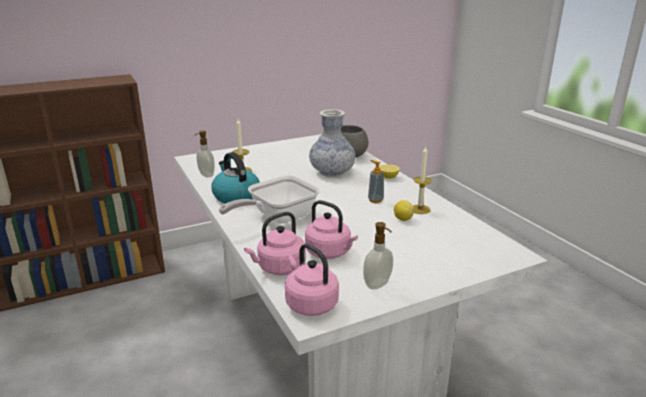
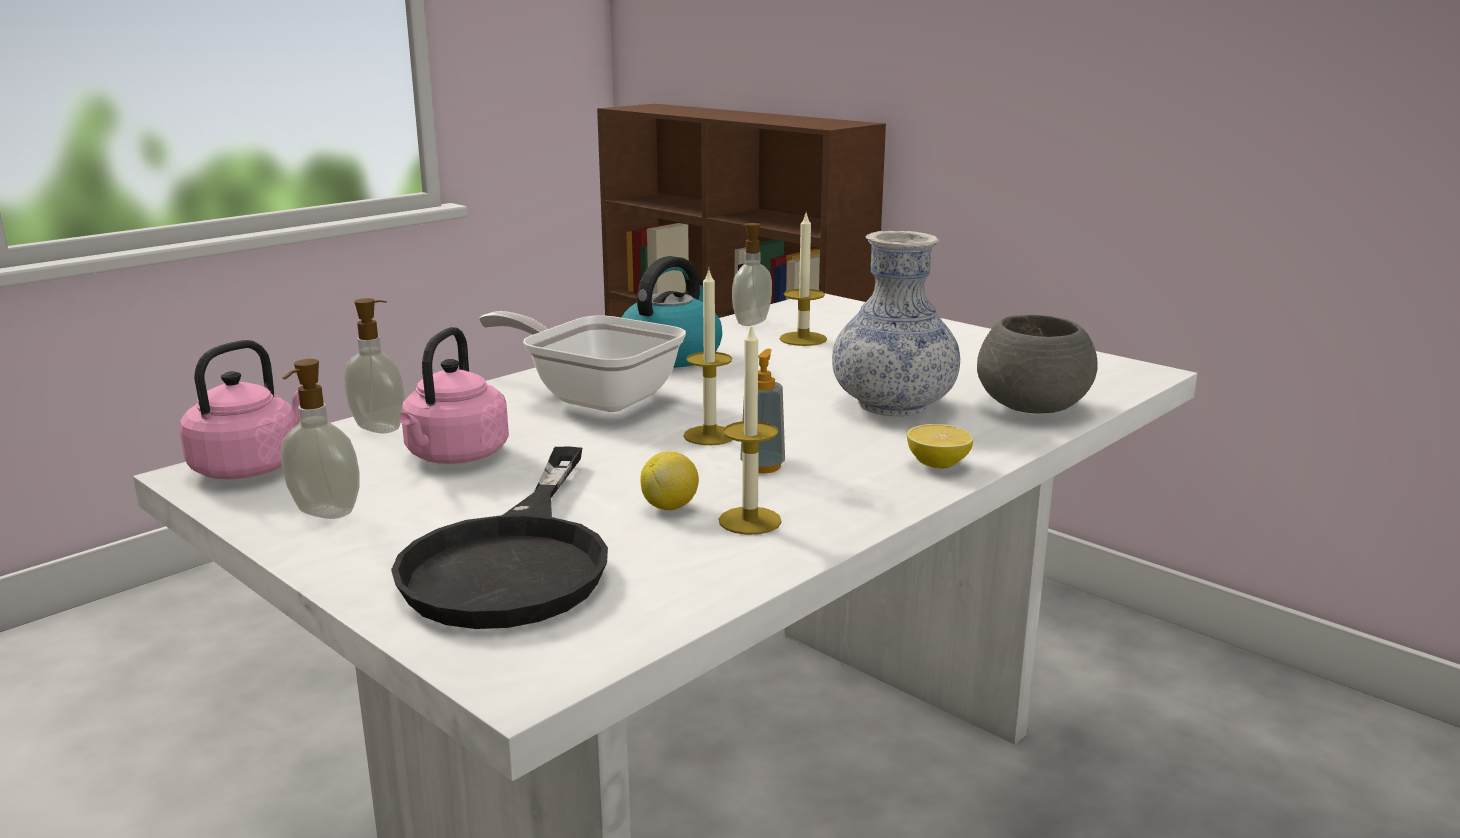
camera: 70 degrees right, 5 degrees down
(279, 268) = (380, 427): pink kettle -> soap dispenser
(340, 203) = (709, 435): none -> candle
(437, 249) = (515, 560): none -> black frying pan

